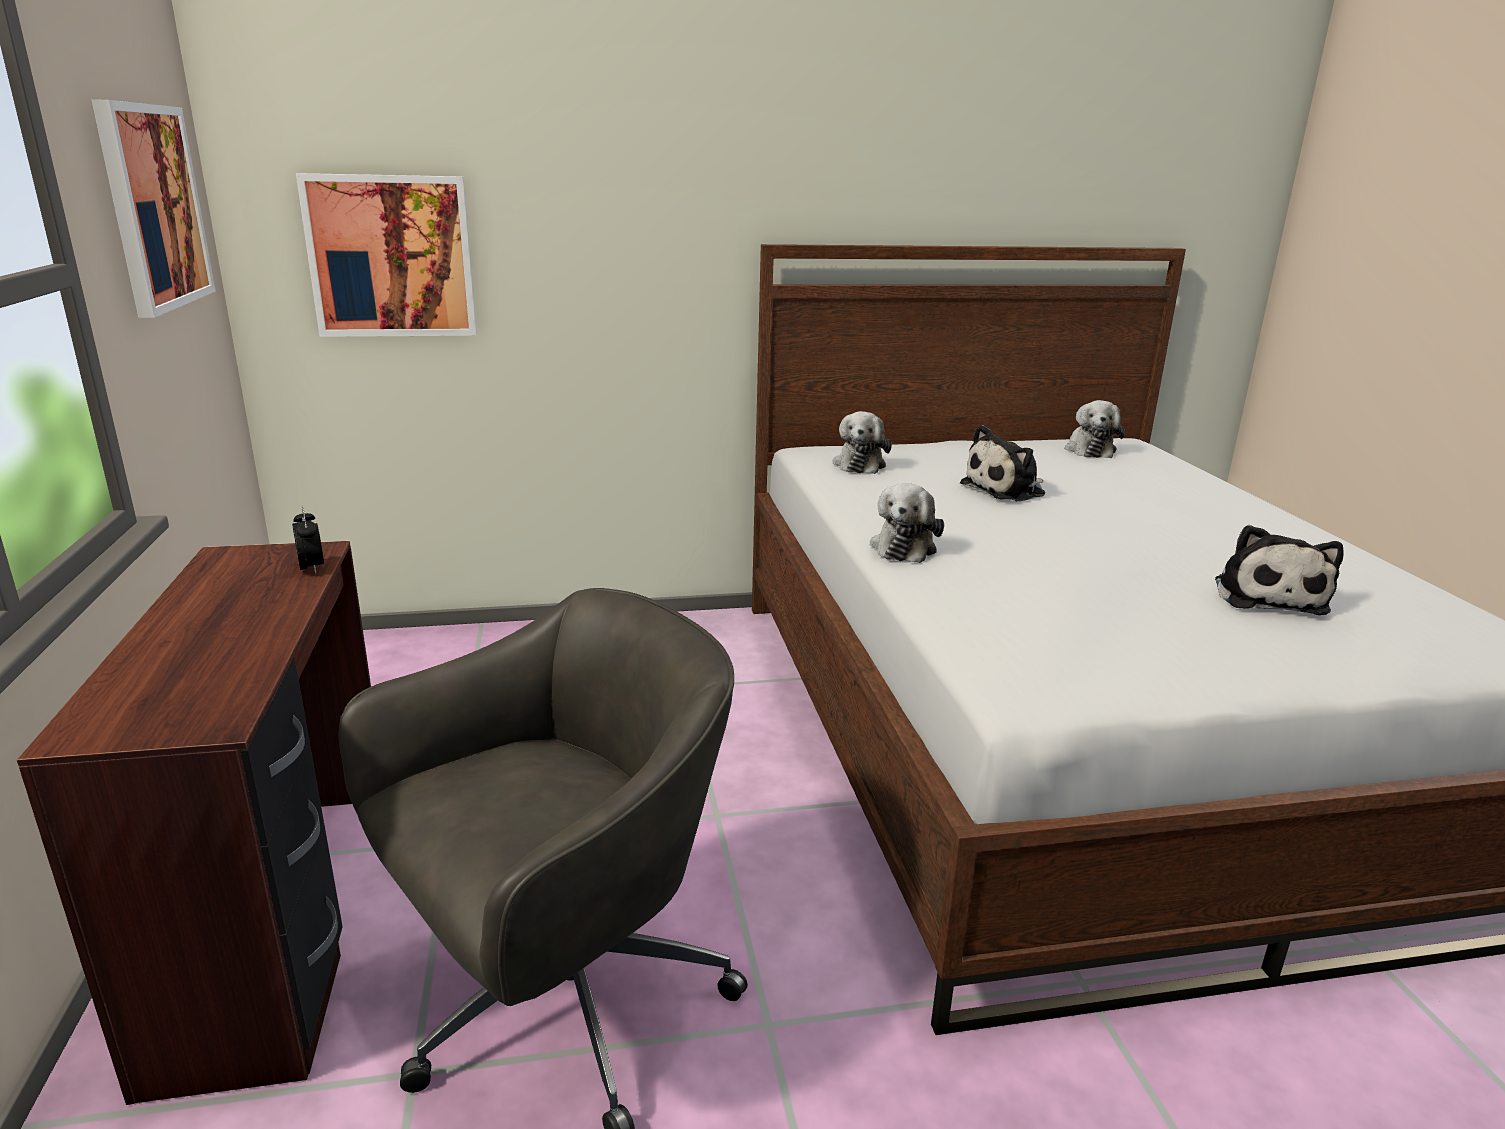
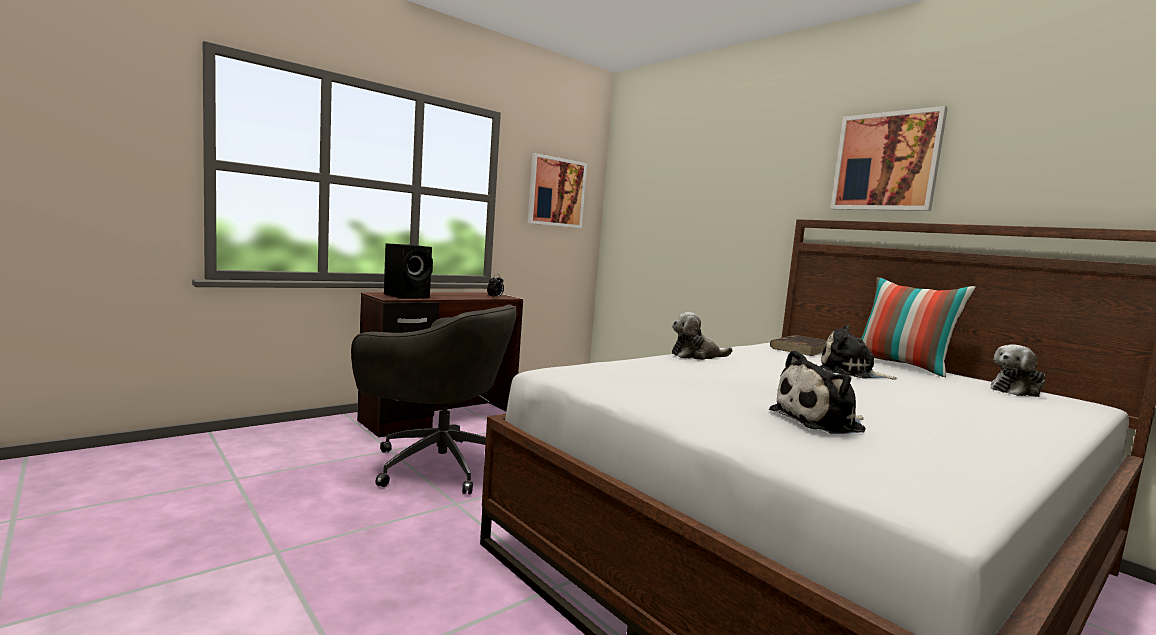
camera: 60 degrees right, 15 degrees down
(204, 687) = (408, 296): none -> black speaker
(391, 256) = (648, 222): picture -> picture (886, 162)
(860, 464) = (801, 349): plush toy -> brown book
(963, 449) = (902, 365): none -> pillow

